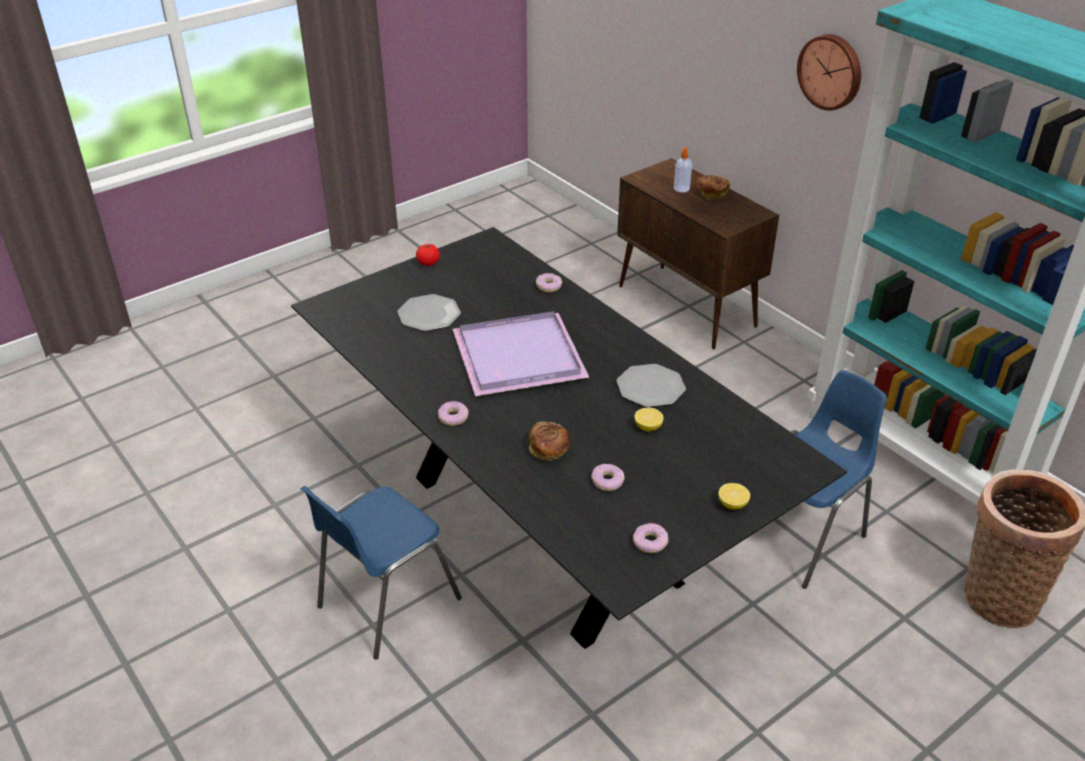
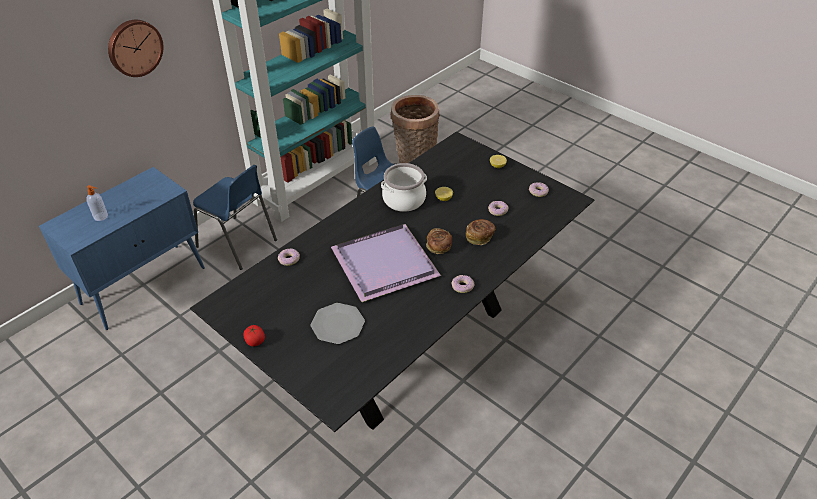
camera: 100 degrees left, 5 degrees up
(385, 603) = (501, 418): blue chair -> blue chair (238, 244)
(650, 387) = (404, 200): plate -> cooking pot
(687, 307) = (145, 285): brown cabinet -> blue cabinet
(711, 193) = (113, 200): bread -> bread (439, 247)

